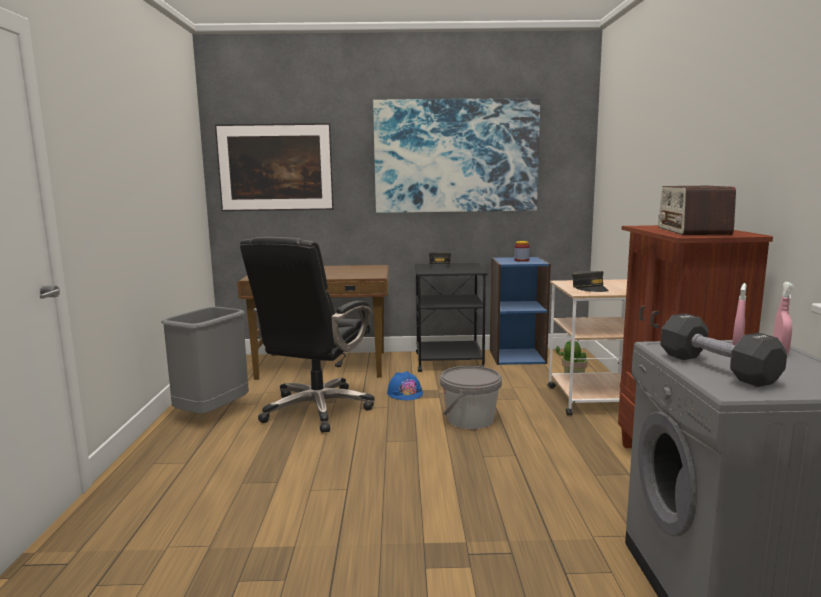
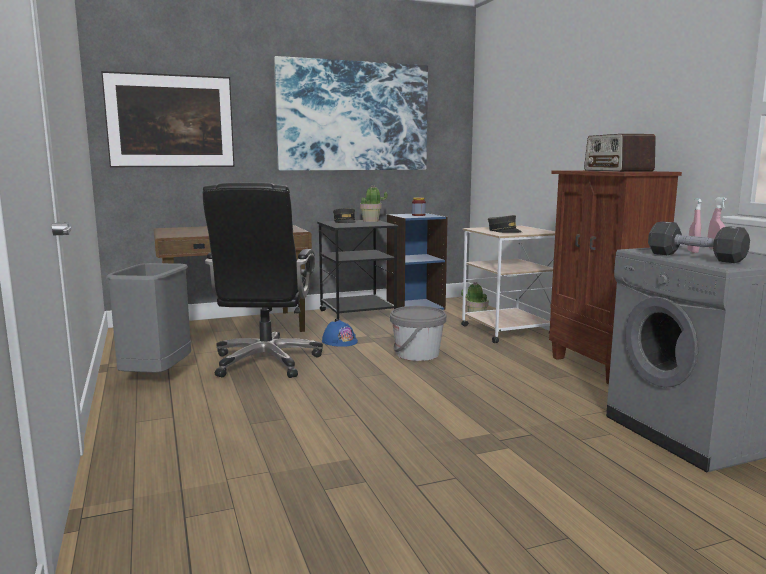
camera: 20 degrees left, 0 degrees up
(468, 265) = (371, 221): none -> potted plant

